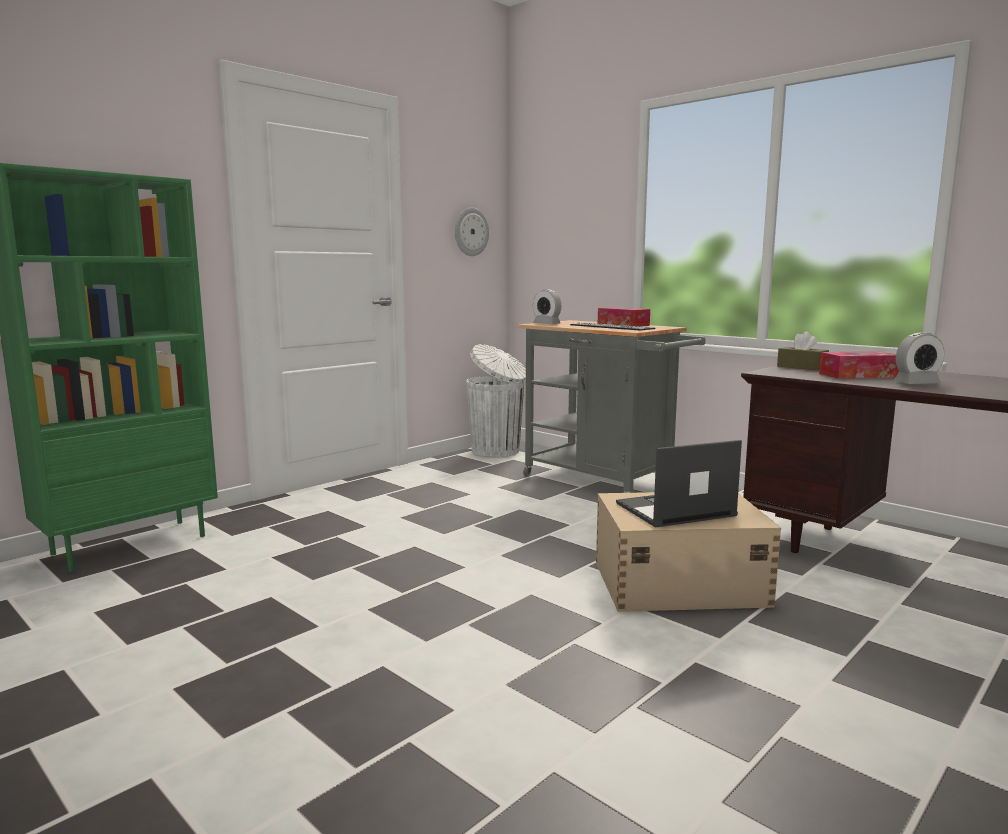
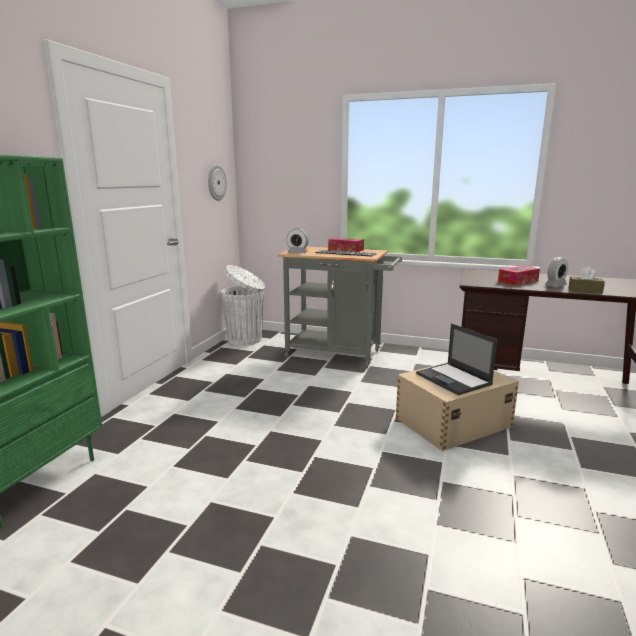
camera: 25 degrees left, 5 degrees up
(674, 510) = (454, 379): laptop -> laptop turned 75 degrees counterclockwise
(801, 367) = (478, 276): brown tissue box -> brown tissue box (585, 291)

